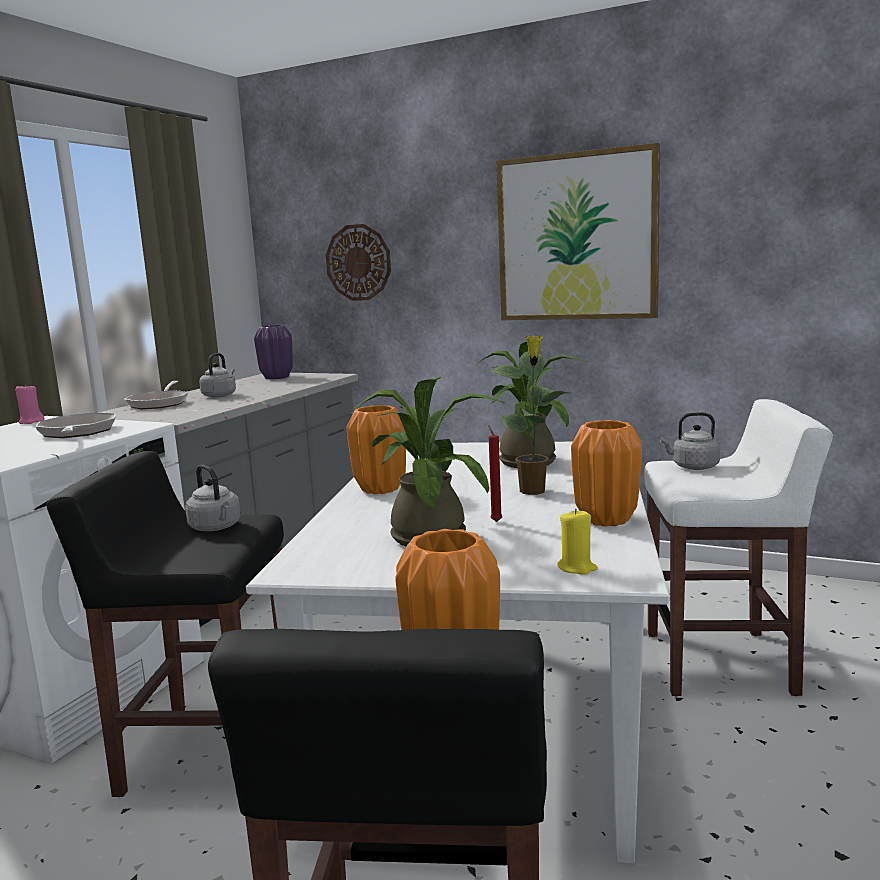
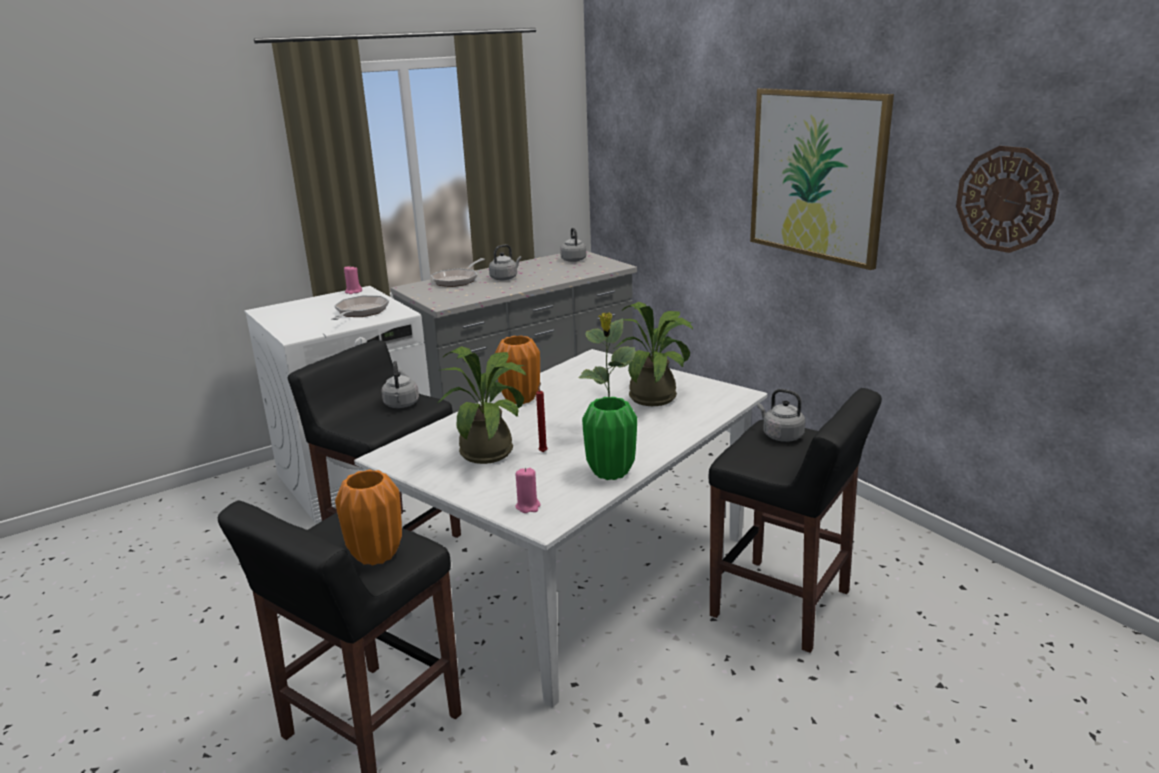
camera: 30 degrees right, 10 degrees up
(276, 377) = (573, 259): purple vase -> grey kettle
(358, 262) = (655, 163): wall clock -> wall clock (1006, 199)
(577, 568) = (528, 506): yellow candle -> pink candle
(605, 519) = (610, 472): orange vase -> green vase
(721, 663) = (782, 605): white stool -> black stool

